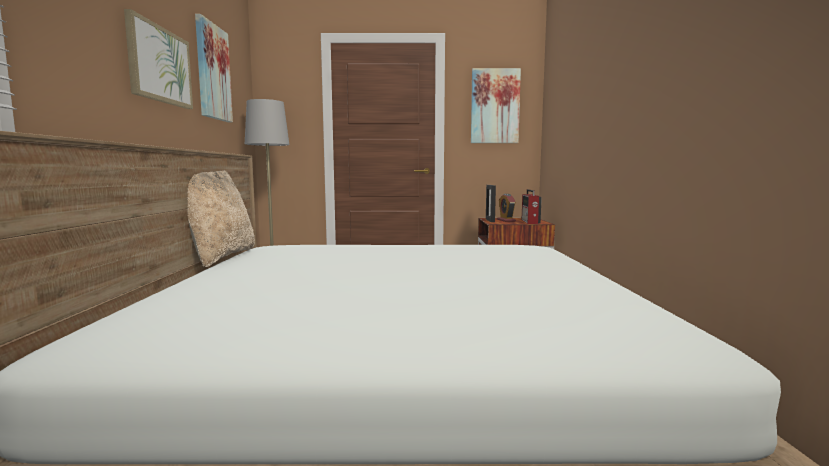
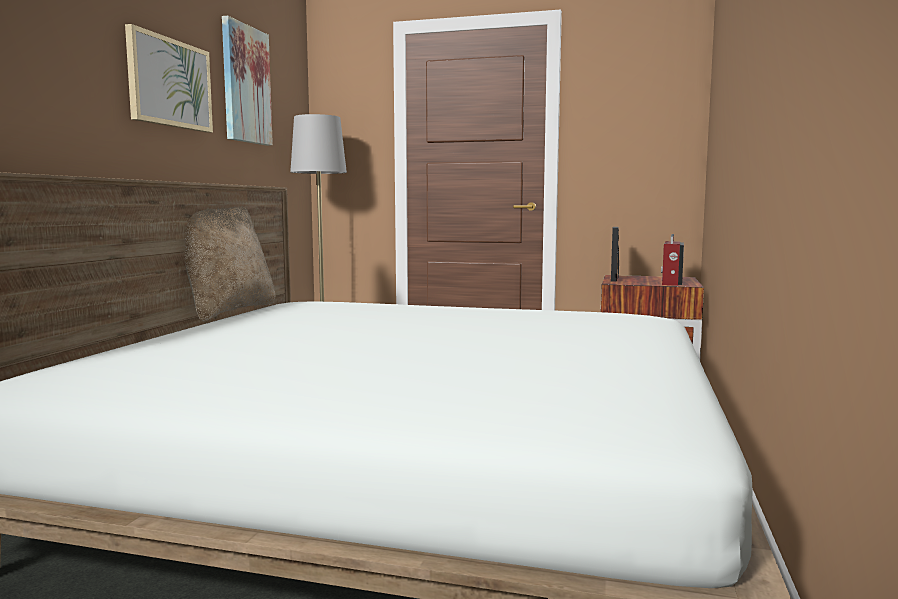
camera: 15 degrees right, 0 degrees up
(495, 106) = (634, 112): picture -> none
(506, 220) = (638, 279): alarm clock -> none

